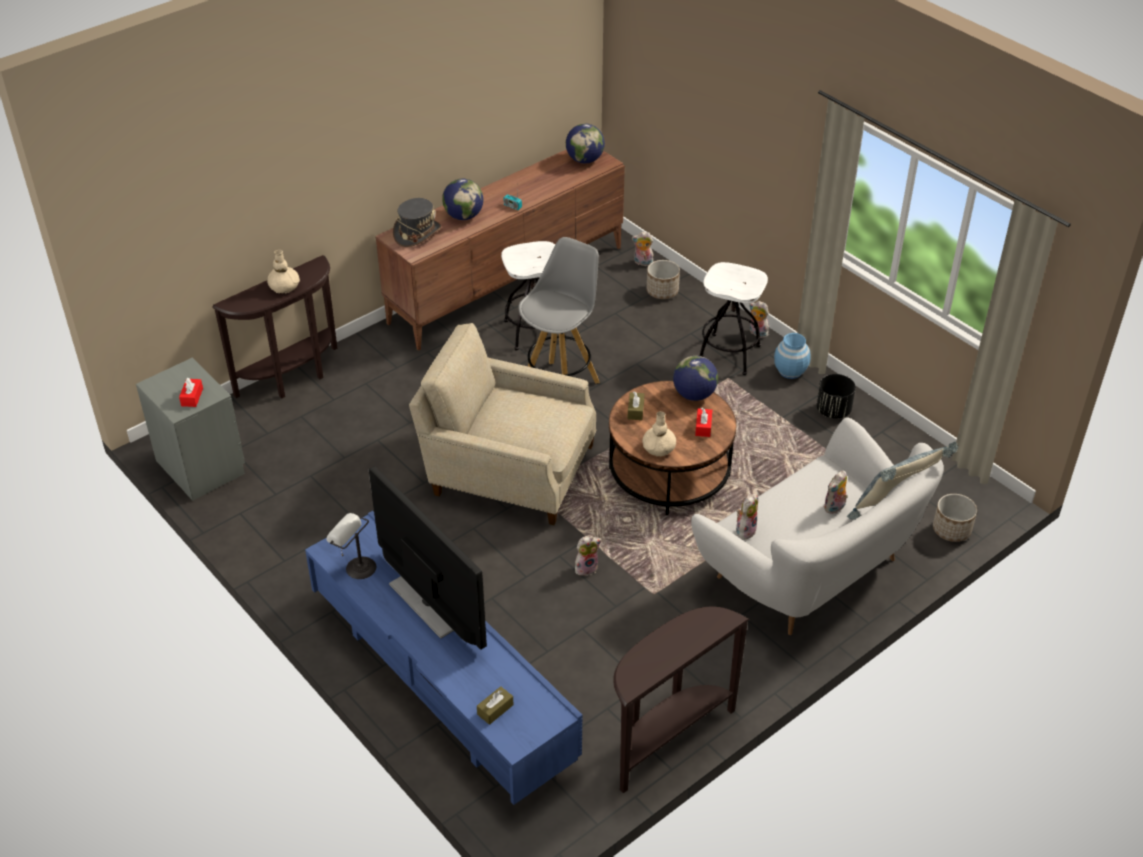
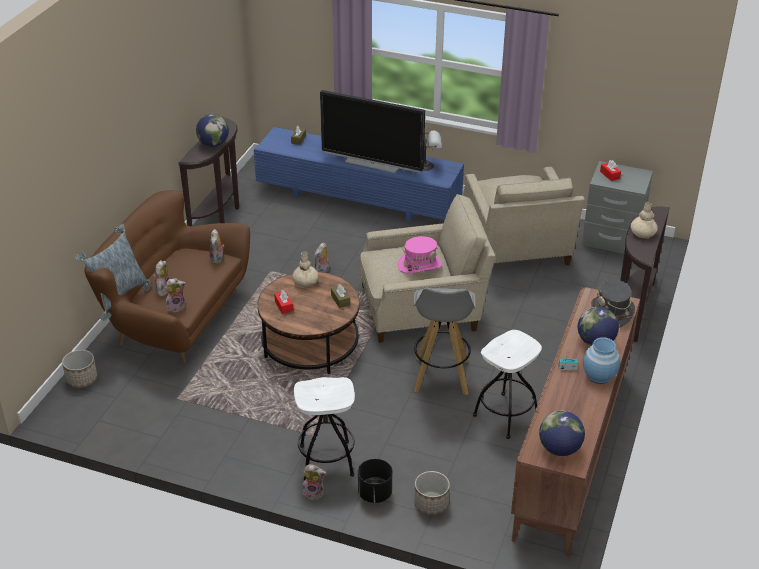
camera: 150 degrees right, 5 degrees down
(318, 506) = (515, 245): none -> beige armchair
(518, 406) = (420, 265): none -> pink hat
(642, 263) = (475, 530): plush toy -> plush toy (176, 307)
(694, 395) = (306, 326): globe -> globe (213, 144)
(790, 371) = (263, 464): blue vase -> blue vase (599, 376)
(811, 571) = (175, 318): white sofa -> brown sofa
(833, 411) = (208, 441): black planter -> black planter (374, 493)

